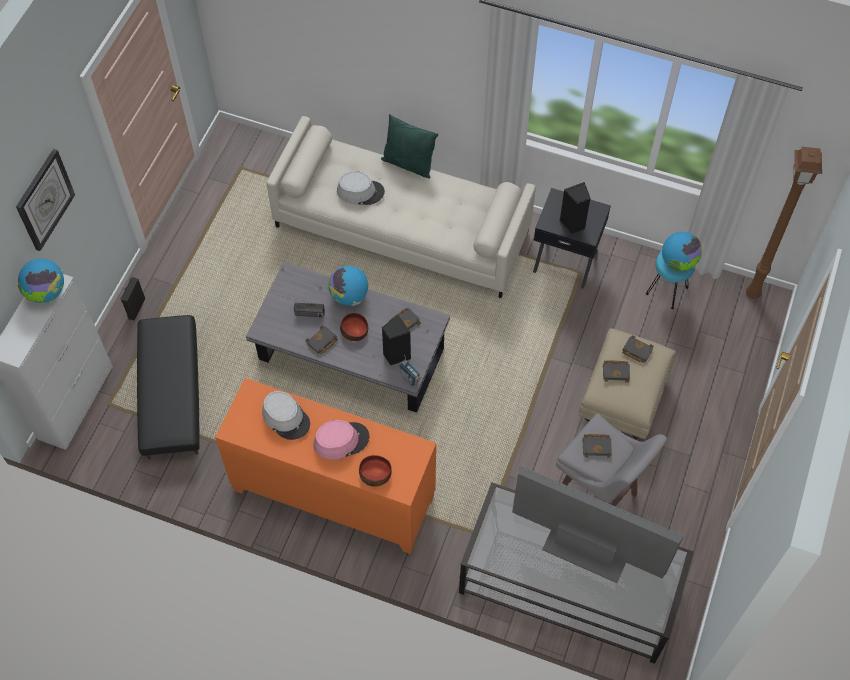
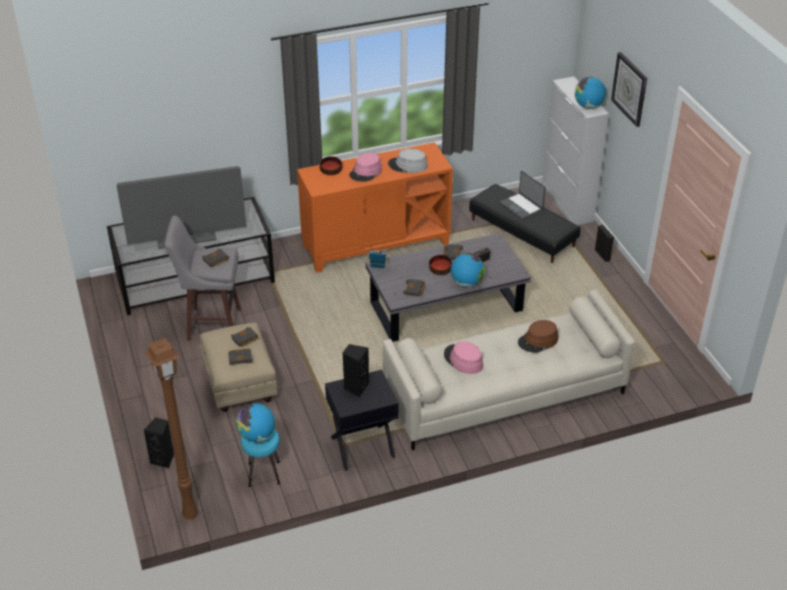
camera: 140 degrees right, 20 degrees down
(160, 386) = (521, 206): none -> laptop
(360, 191) = (538, 341): grey hat -> brown hat
(396, 355) = (400, 272): black speaker -> black speaker (163, 459)
(408, 164) = (529, 378): green pillow -> none
(442, 217) = (463, 360): none -> pink hat

